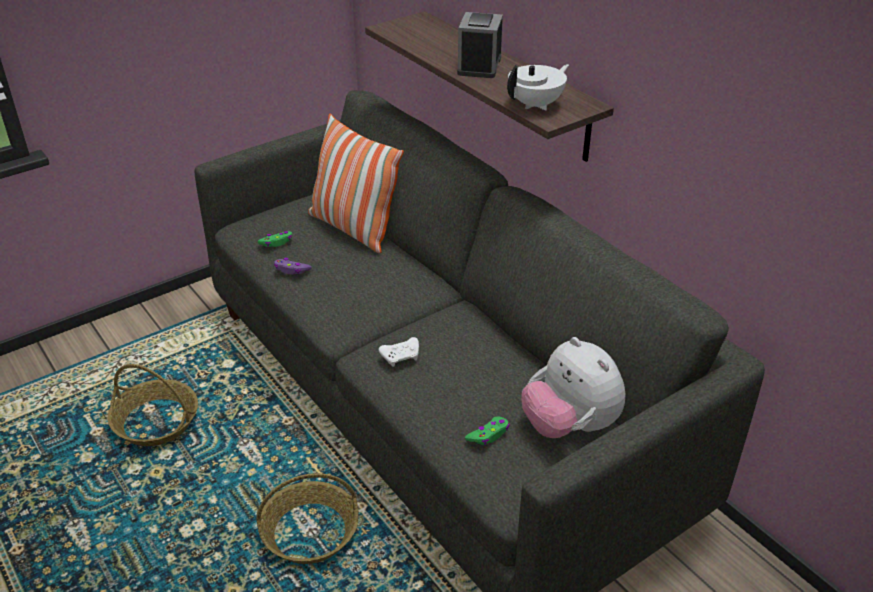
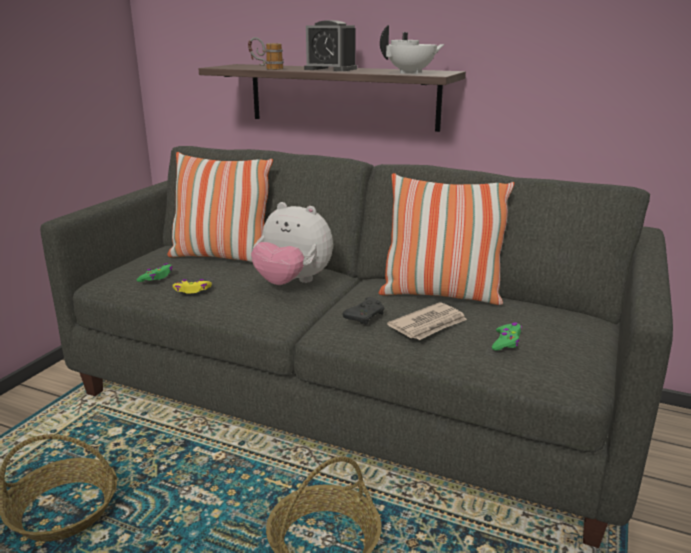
camera: 30 degrees left, 15 degrees down
(292, 270) = (192, 290): purple game controller -> yellow game controller
(401, 356) = (365, 316): white game controller -> black game controller
(419, 49) = (266, 69): none -> mug
(444, 388) = (429, 325): none -> newspaper
(479, 66) = (330, 69): alarm clock -> alarm clock turned 45 degrees counterclockwise
(500, 352) = (440, 294): none -> pillow
(536, 105) = (411, 73): white teapot -> white teapot turned 45 degrees clockwise
(569, 426) = (551, 320): plush toy -> plush toy (292, 283)

